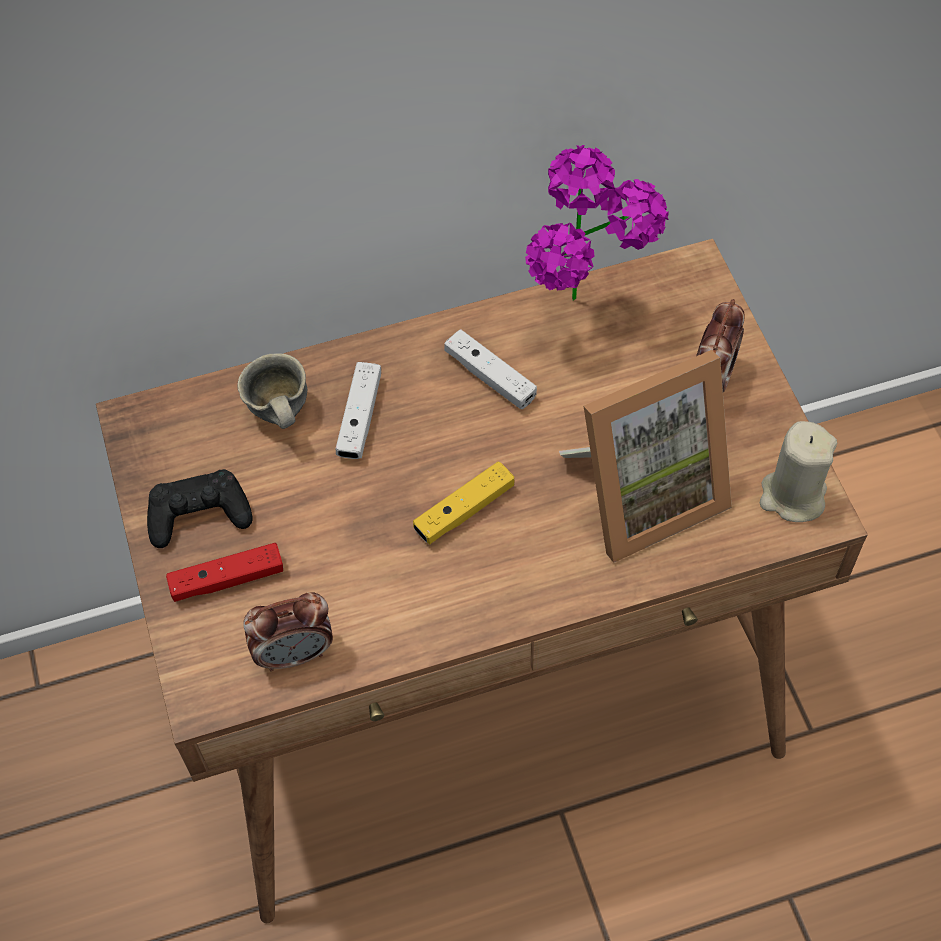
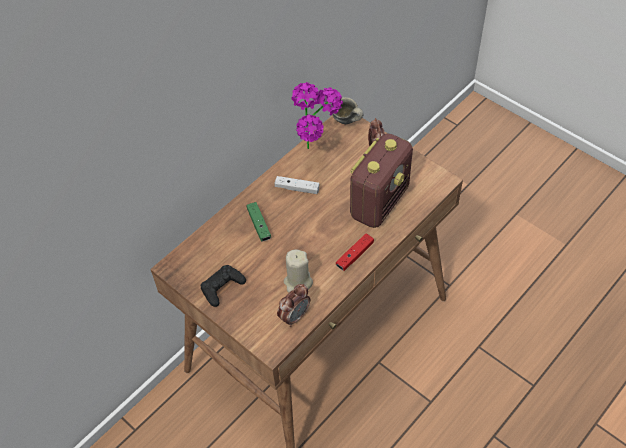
camera: 30 degrees left, 5 degrees down
(227, 579) = (250, 304): red game controller -> red game controller (354, 255)
(277, 416) = (227, 239): grey mug -> grey mug (346, 123)
(360, 418) = (259, 225): white game controller -> green game controller
(464, 510) = (321, 238): yellow game controller -> none
(643, 493) = (379, 202): picture frame -> radio
(792, 496) = (430, 178): beige candle -> beige candle (298, 282)

